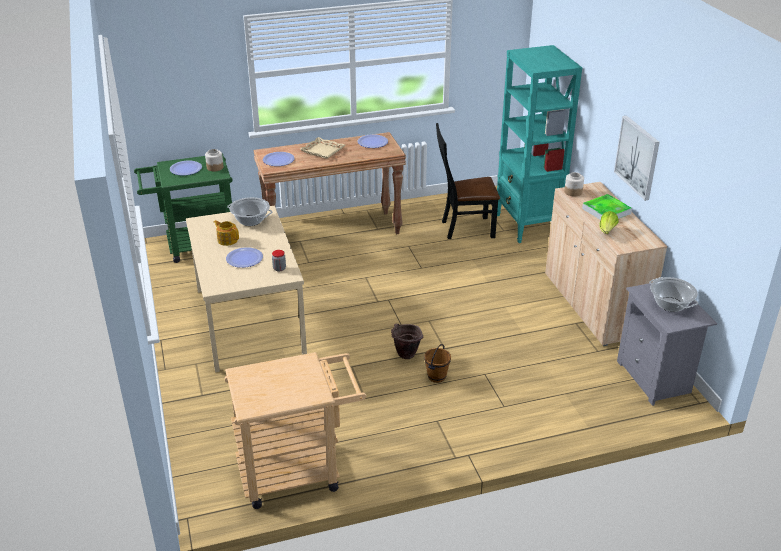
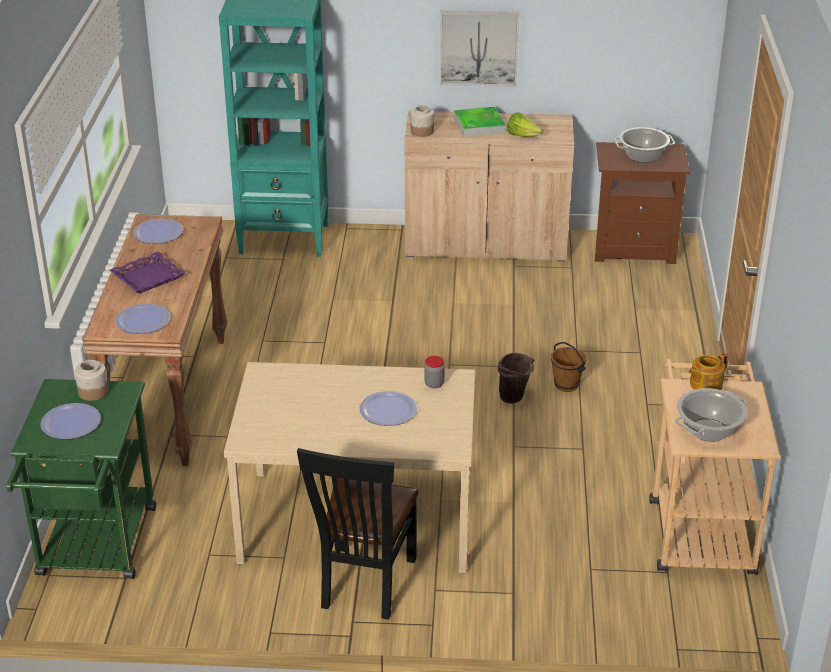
camera: 70 degrees left, 0 degrees up
(227, 240) = (323, 418): teapot -> teapot (705, 384)
(250, 220) = (280, 389): cooking pot -> cooking pot (708, 430)
(322, 151) = (148, 278): beige tray -> purple tray
(464, 228) = (253, 286): black chair -> black chair (364, 586)
(655, 378) = (634, 248): grey nightstand -> brown nightstand

